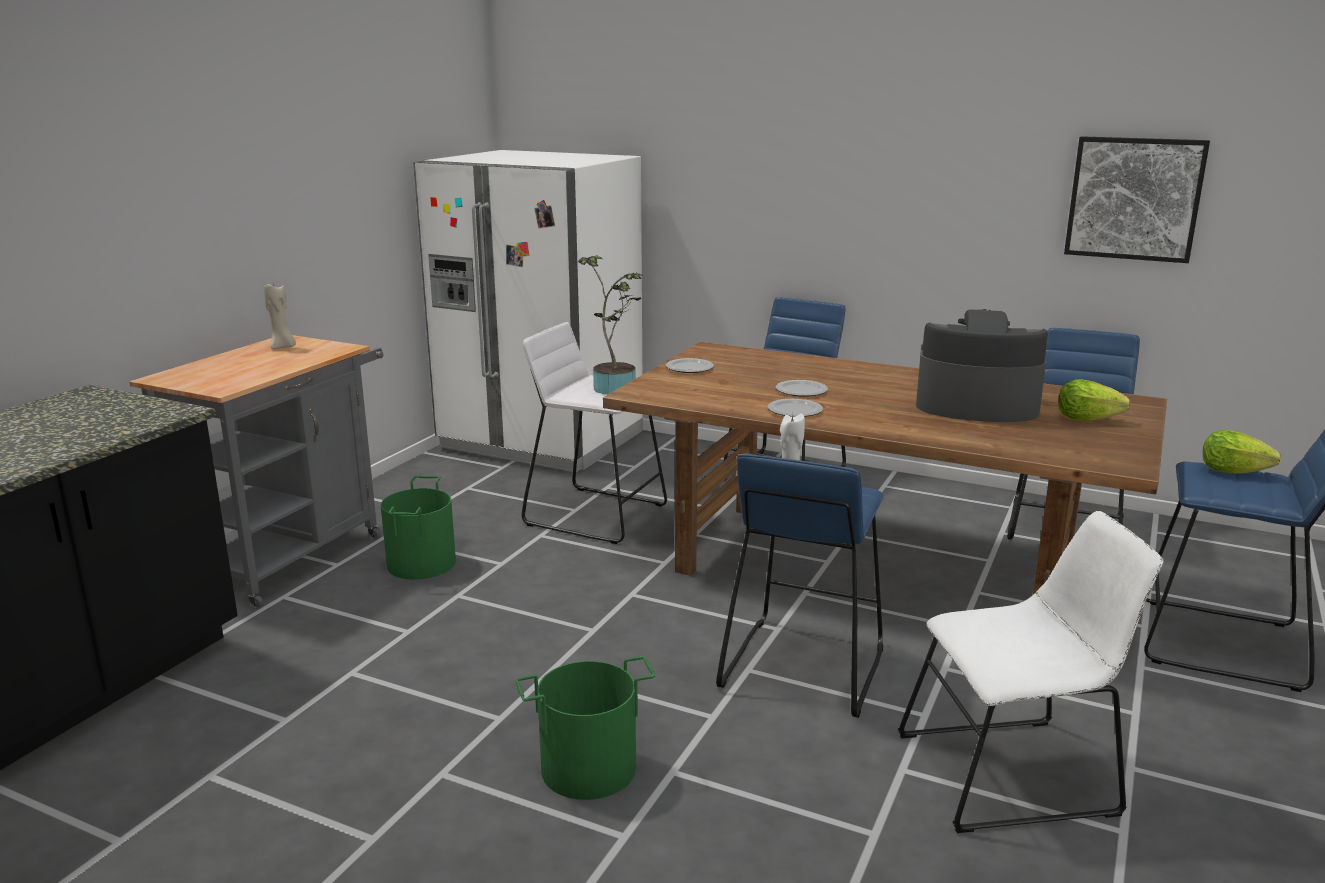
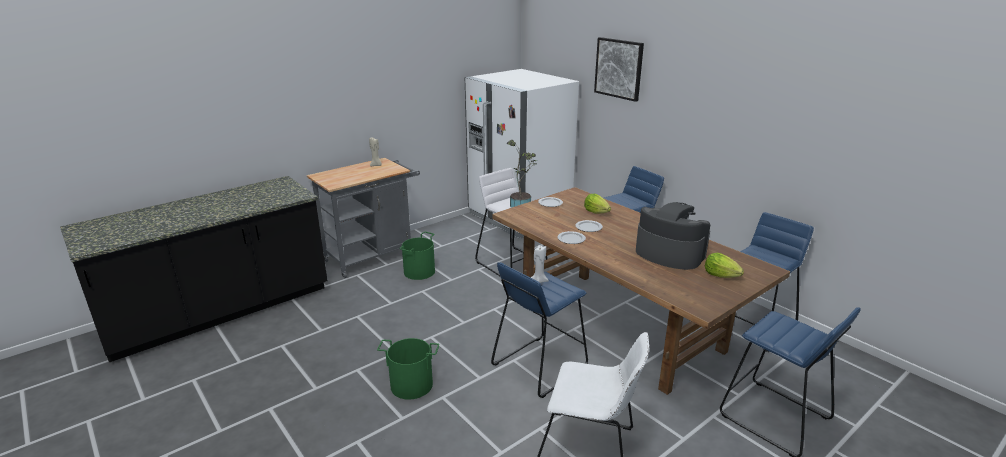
camera: 25 degrees right, 5 degrees up
(1134, 198) = (823, 145): picture -> picture (619, 68)
(1232, 471) = (793, 324): lettuce -> lettuce (596, 212)

